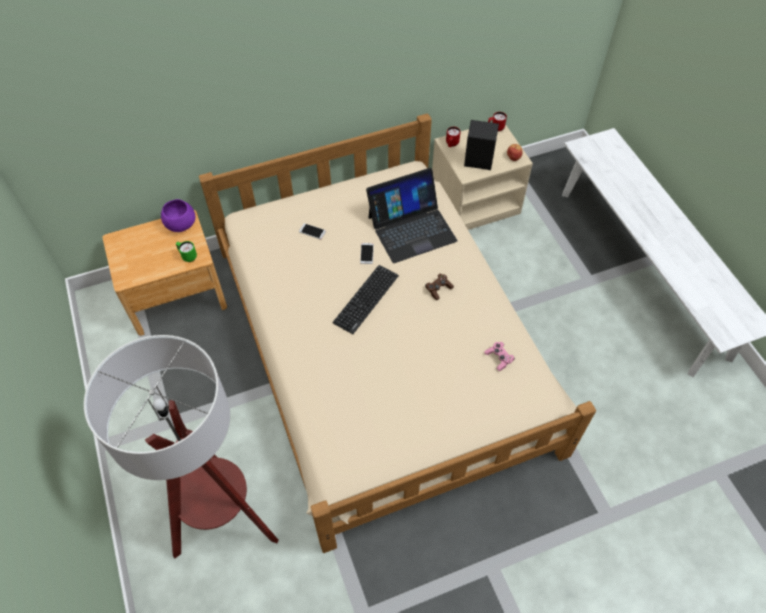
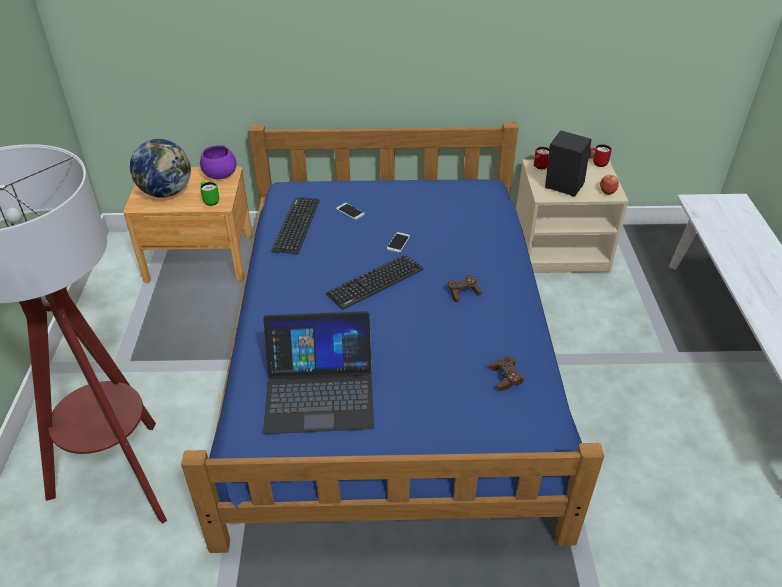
camera: 20 degrees right, 15 degrees down
(142, 257) = (166, 192): none -> globe
(273, 259) = (296, 225): none -> keyboard
(382, 346) = (389, 357): beige bed -> blue bed
(411, 228) = (460, 232): laptop -> laptop (319, 392)
(499, 358) = (505, 378): pink game controller -> brown game controller

